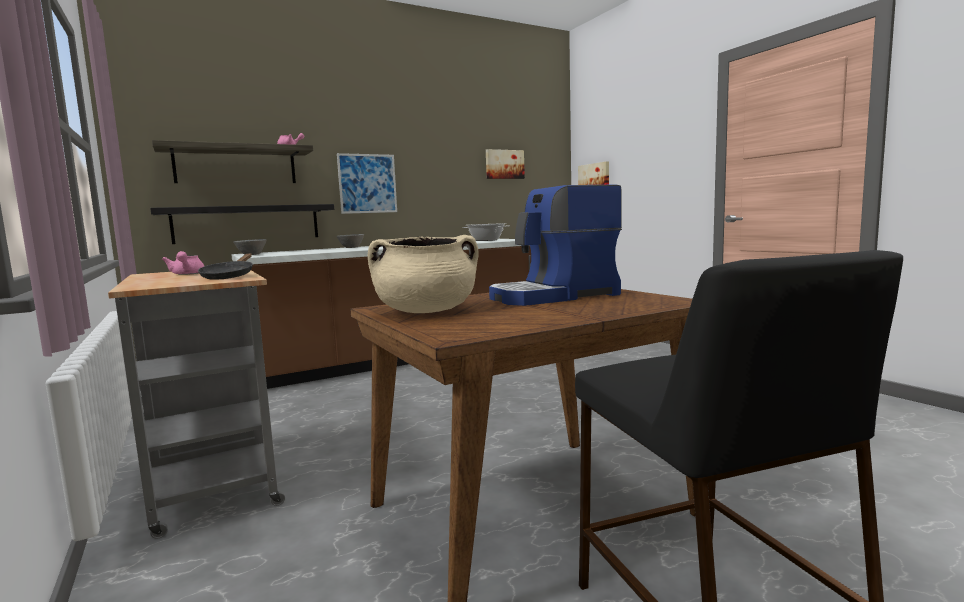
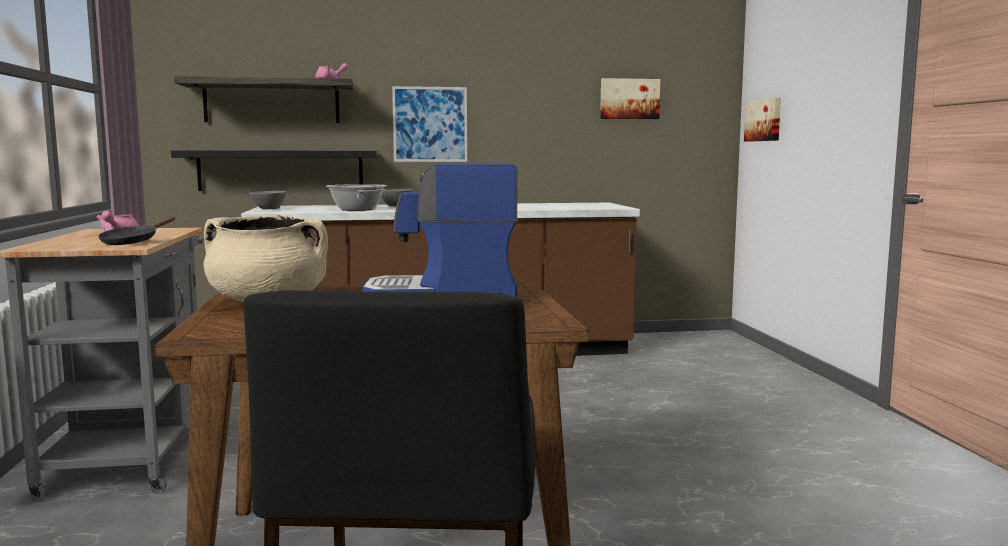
camera: 20 degrees right, 0 degrees up
(486, 240) = (578, 205): cooking pot -> cooking pot (356, 209)

